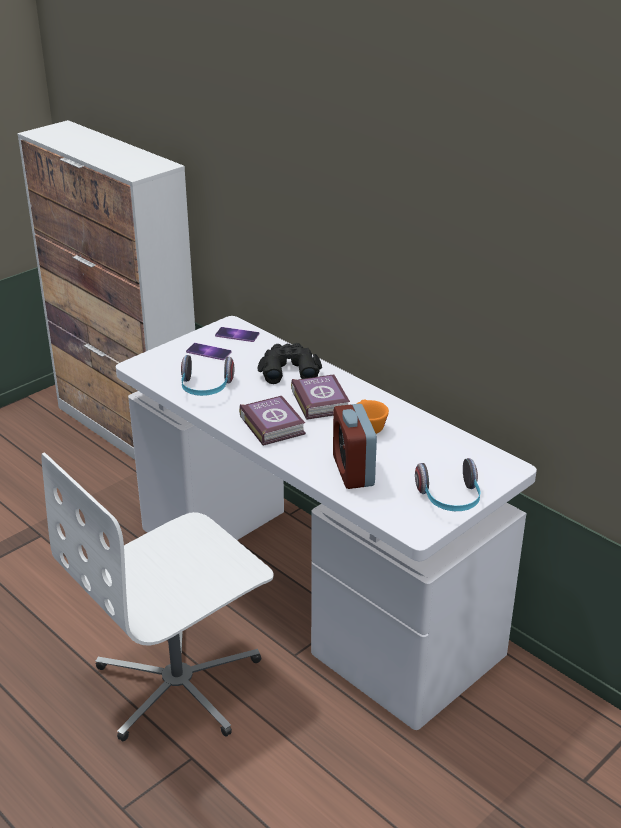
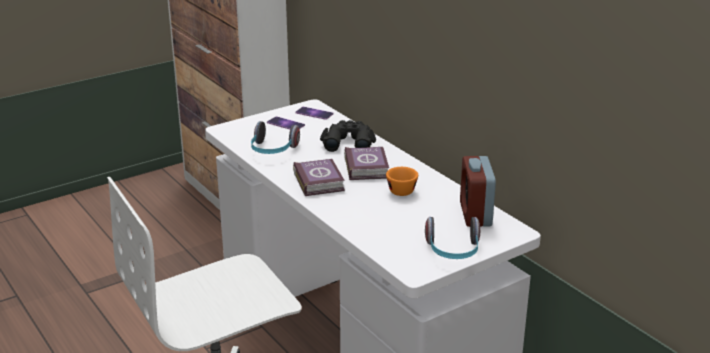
camera: 10 degrees right, 5 degrees down
(353, 471) = (375, 222): alarm clock -> alarm clock (475, 214)

